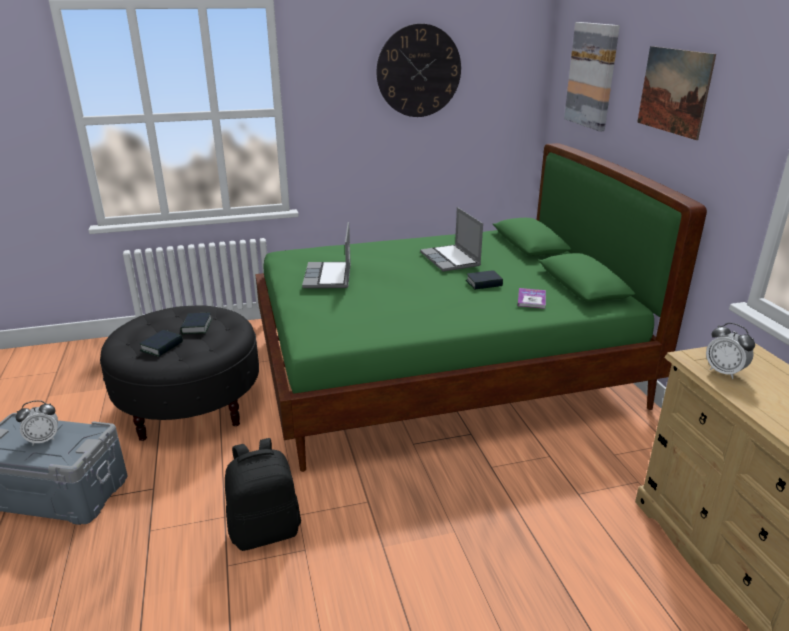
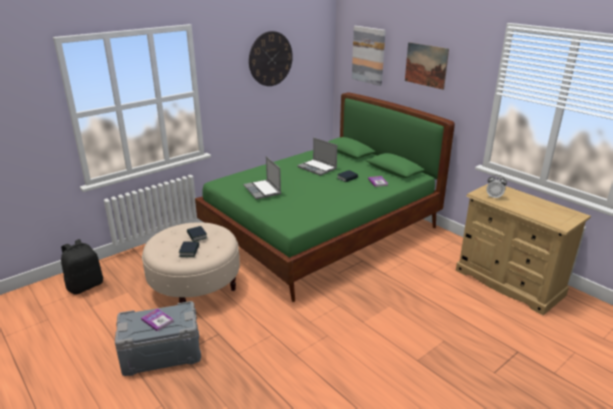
camera: 25 degrees left, 0 degrees up
(43, 439) = (157, 320): alarm clock -> book
(191, 406) = (196, 287): black ottoman -> beige ottoman
(265, 530) = (300, 333): black backpack -> black backpack (85, 285)

